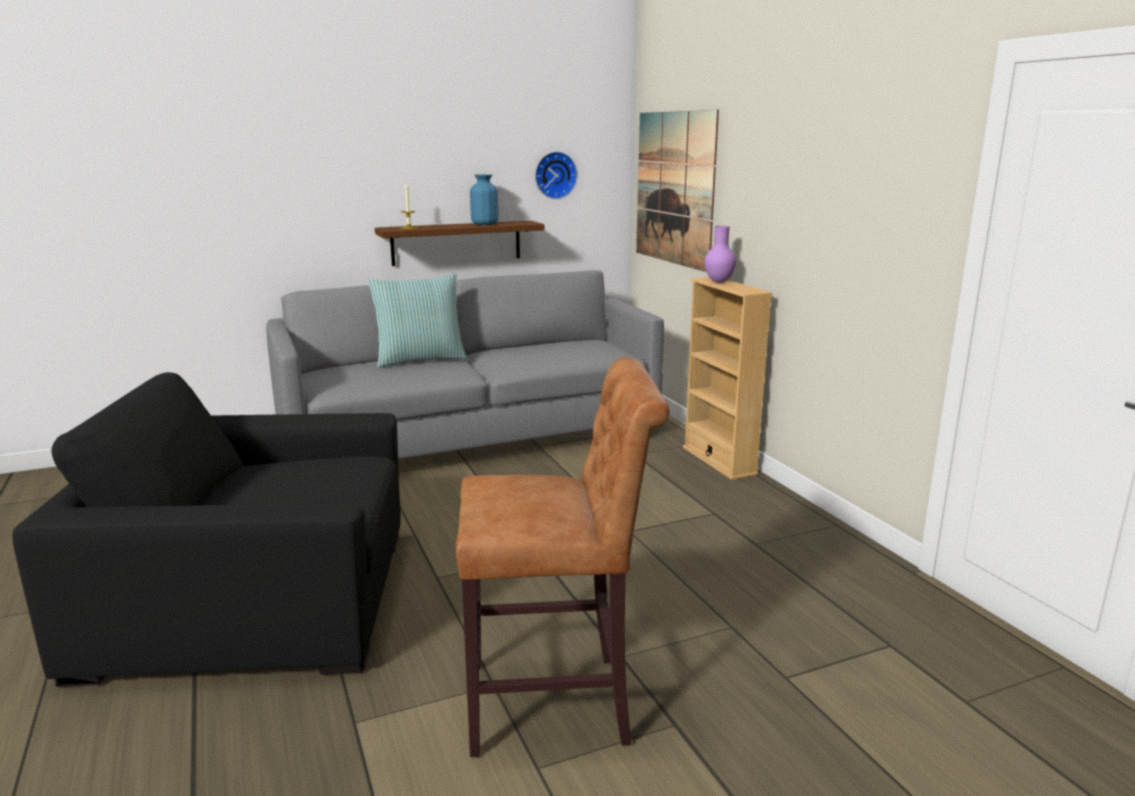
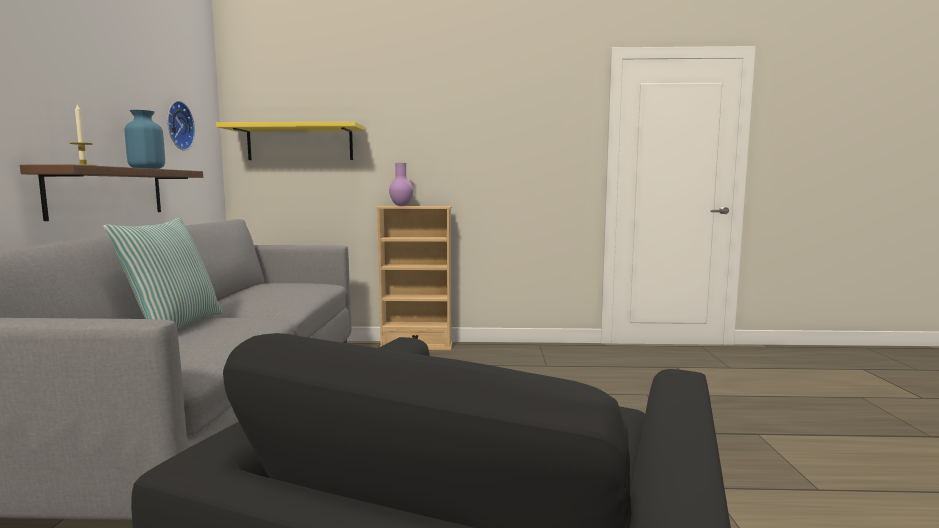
camera: 65 degrees left, 10 degrees down
(557, 704) = (736, 466): brown stool -> none
(674, 188) = (300, 143): picture -> yellow shelf

